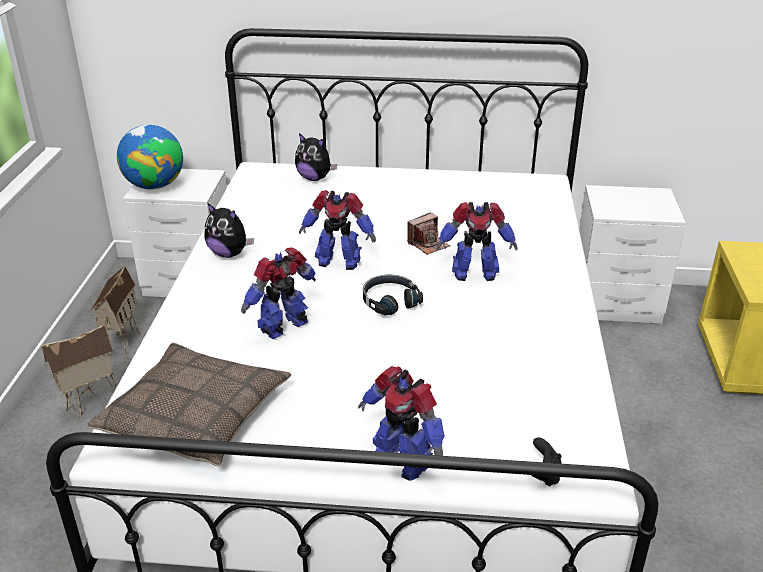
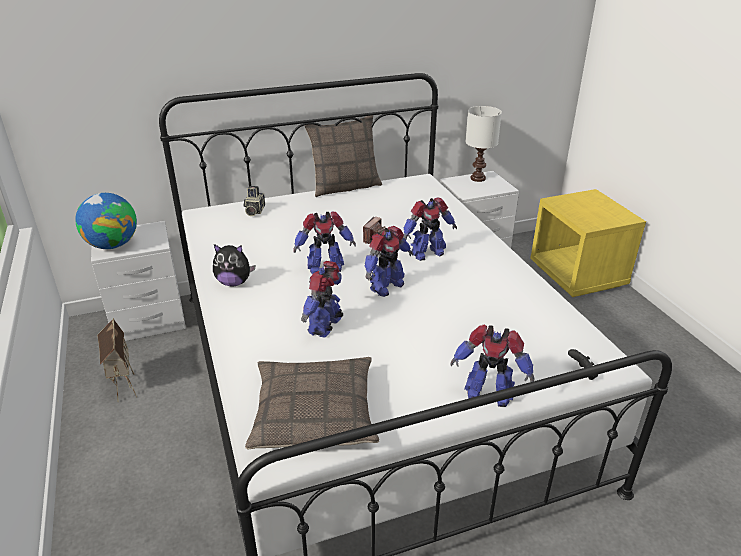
camera: 25 degrees left, 0 degrees up
(92, 404) = (130, 443): toy house -> none
(315, 178) = (254, 211): plush toy -> camera
(389, 301) = (386, 287): black headphones -> toy robot
(443, 171) = (345, 187): none -> pillow
(640, 195) = (478, 178): none -> white table lamp

